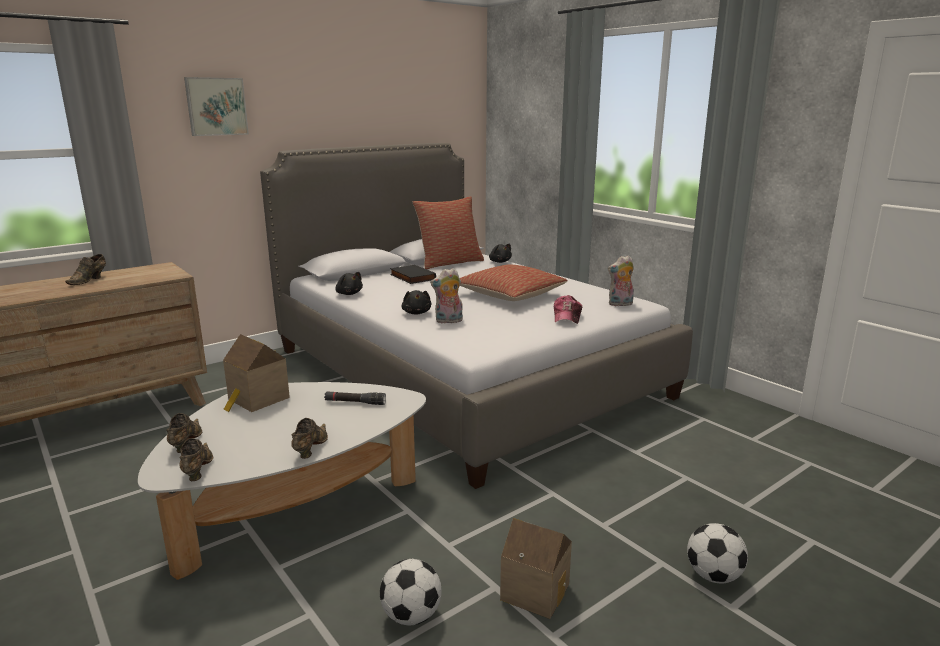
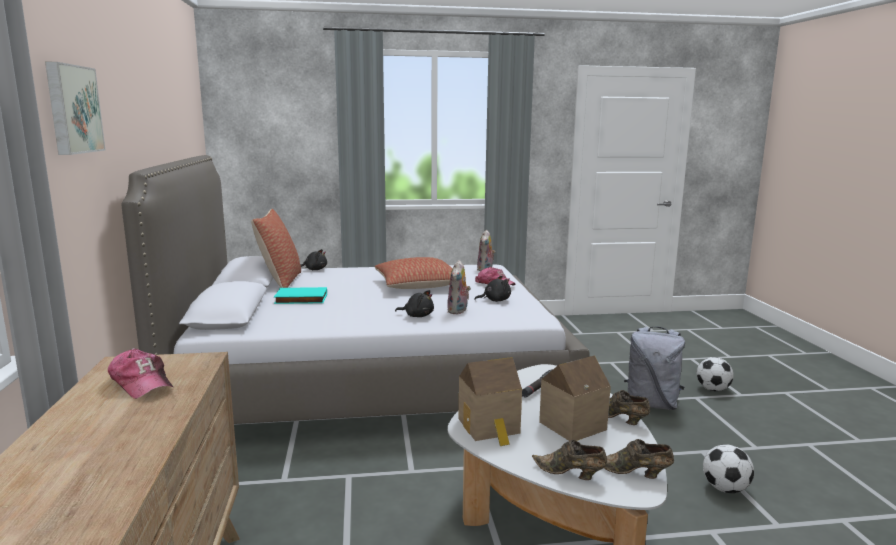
camera: 60 degrees left, 5 degrees down
(89, 280) = (107, 411): brown shoe -> none
(131, 276) = (142, 383): none -> cap
(348, 294) = (308, 327): black plush toy -> black plush toy (495, 300)
(411, 277) = (300, 299): black book -> turquoise book
(535, 589) = (709, 439): toy house -> toy house (570, 425)
(592, 528) = (651, 404): none -> grey backpack

